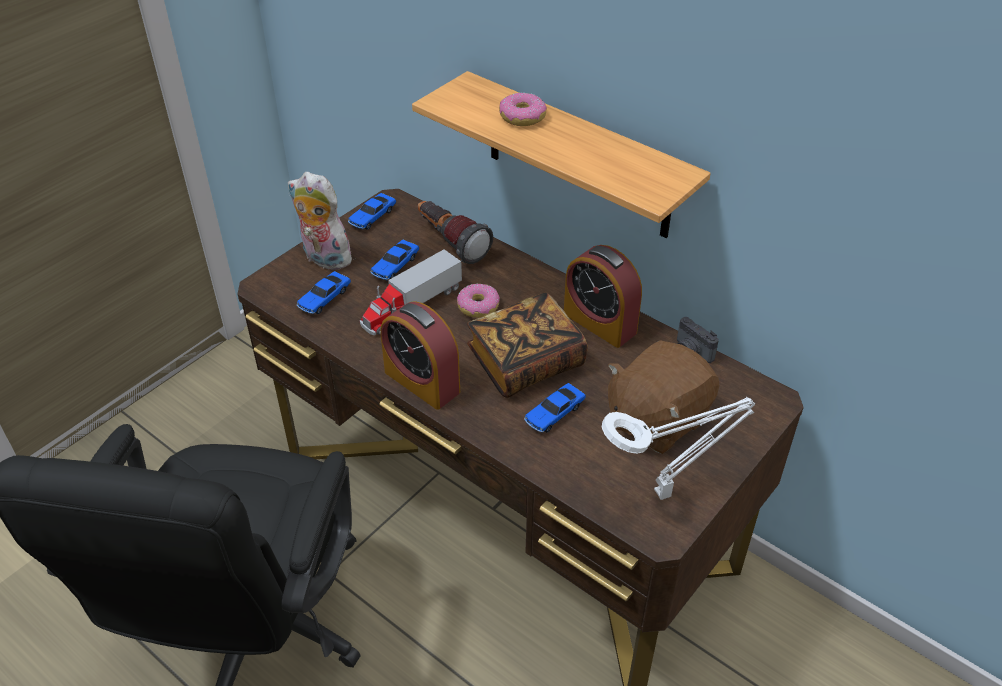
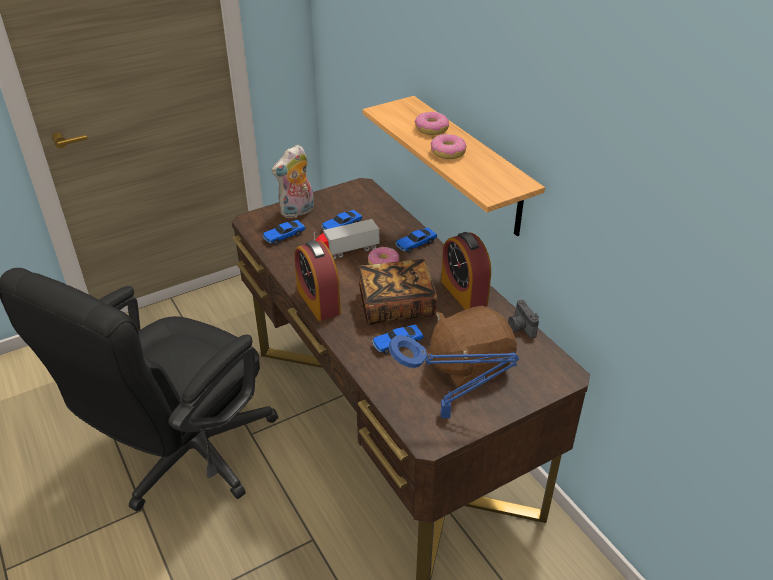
camera: 20 degrees right, 5 degrees down
(323, 259) = (297, 212): plush toy -> plush toy turned 90 degrees counterclockwise
(372, 217) = (344, 193): toy car -> toy car (415, 244)
(450, 243) = (387, 219): flashlight -> none
(564, 148) = (447, 152): none -> donut
(667, 492) = (449, 415): white table lamp -> blue table lamp

